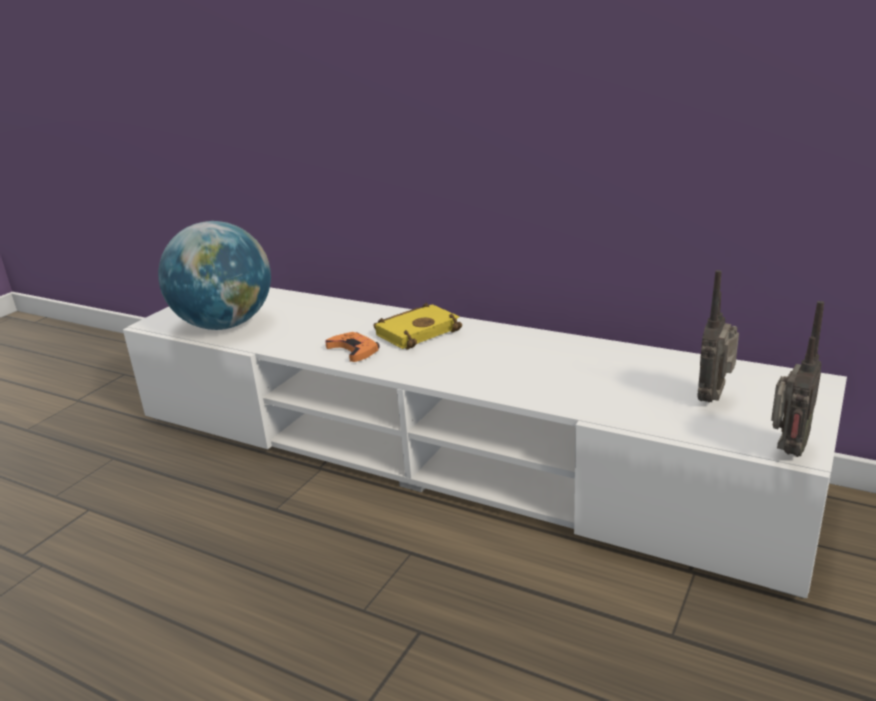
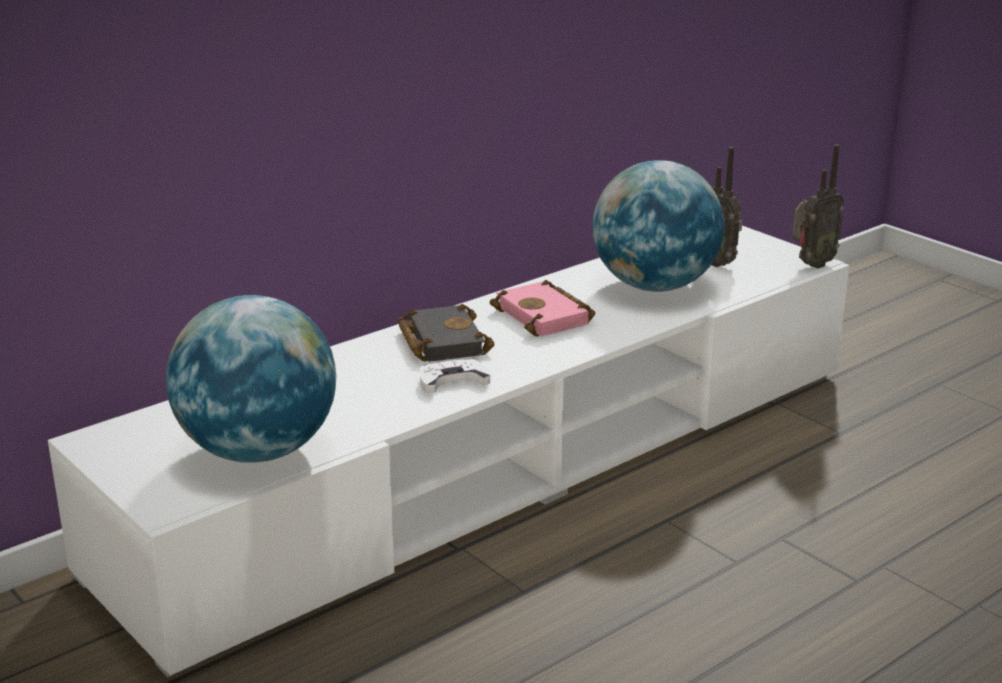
camera: 70 degrees left, 0 degrees up
(354, 350) = (452, 381): orange game controller -> white game controller
(417, 331) = (440, 341): yellow book -> black book
(496, 354) = (546, 317): none -> pink book
(613, 381) = (654, 286): none -> globe
(786, 451) = (811, 265): radio -> radio turned 90 degrees clockwise

